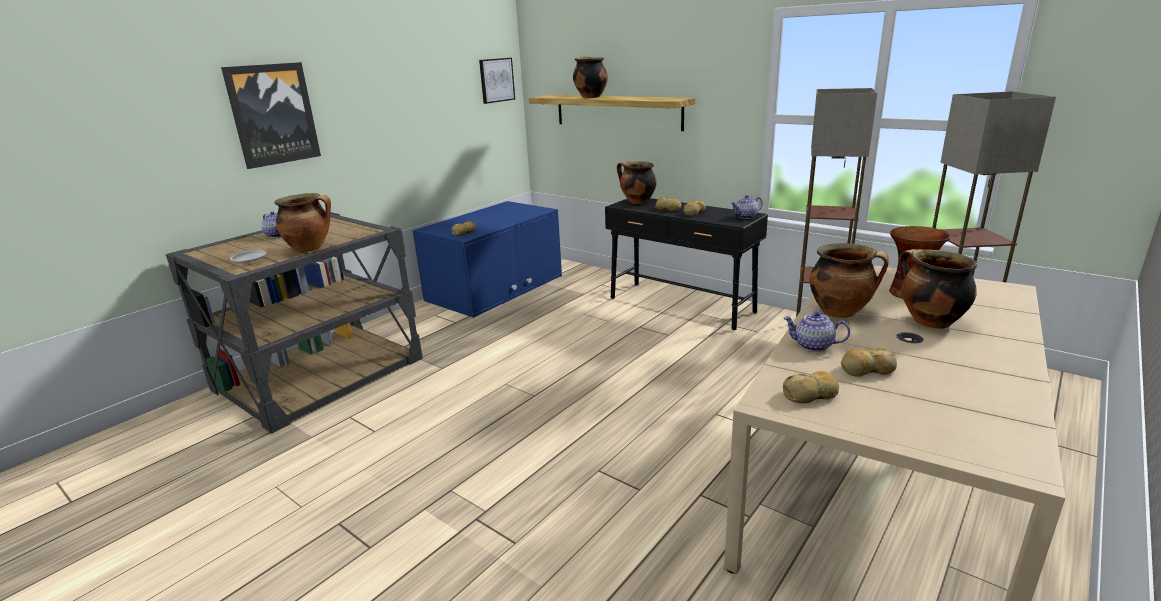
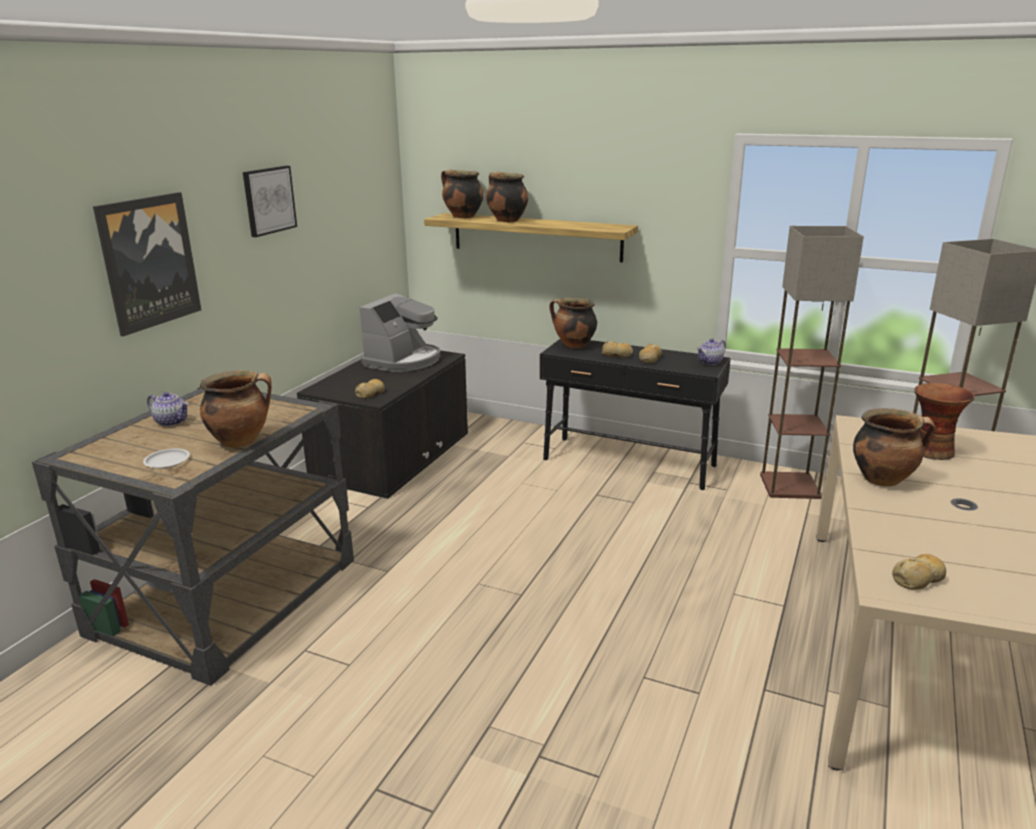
camera: 15 degrees left, 0 degrees up
(496, 80) = (378, 195): picture -> picture (269, 200)
(496, 287) = (393, 455): blue cabinet -> black cabinet
(507, 212) = (403, 360): none -> coffee machine
(813, 346) = (884, 522): teapot -> none
(866, 369) = (949, 545): bread -> none
(929, 321) = (969, 484): cooking pot -> cooking pot (462, 216)

